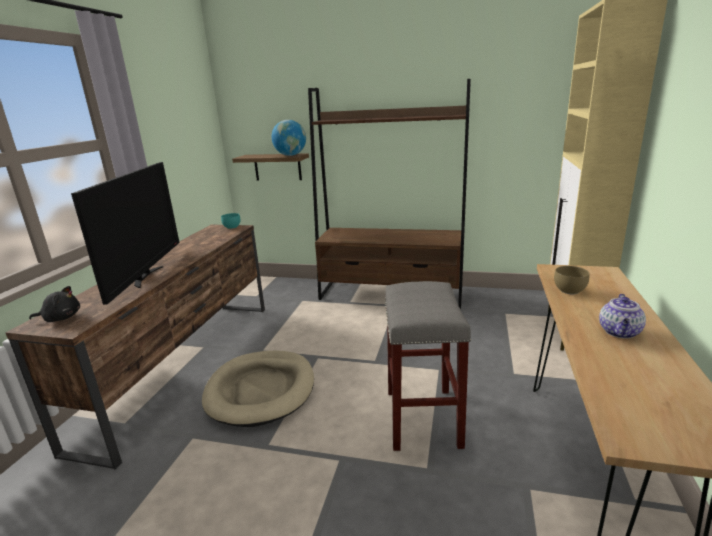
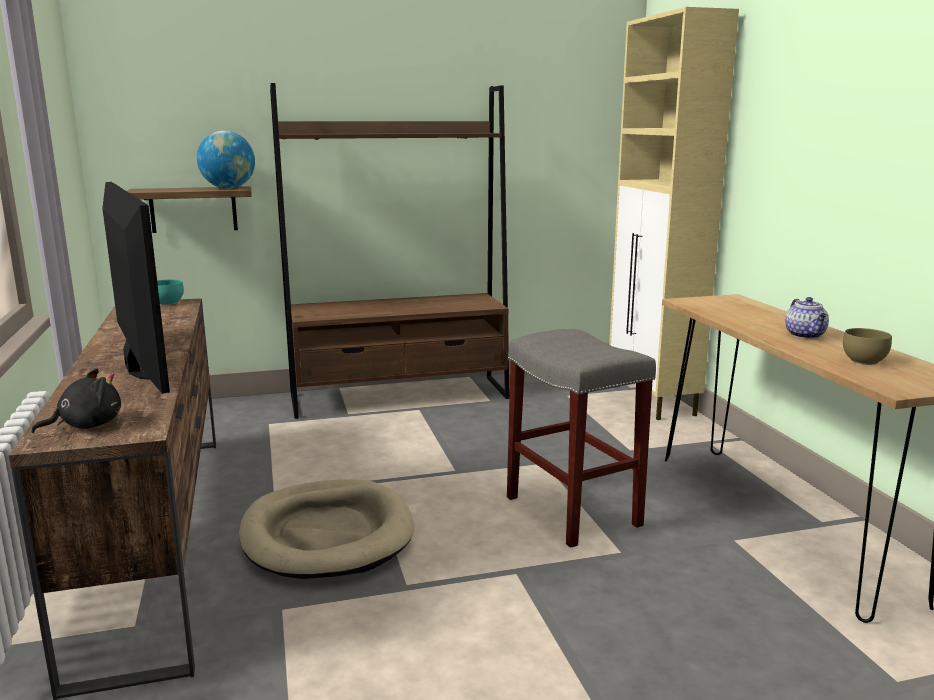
camera: 30 degrees left, 5 degrees down
(569, 290) = (723, 314): brown bowl -> brown bowl (863, 361)

